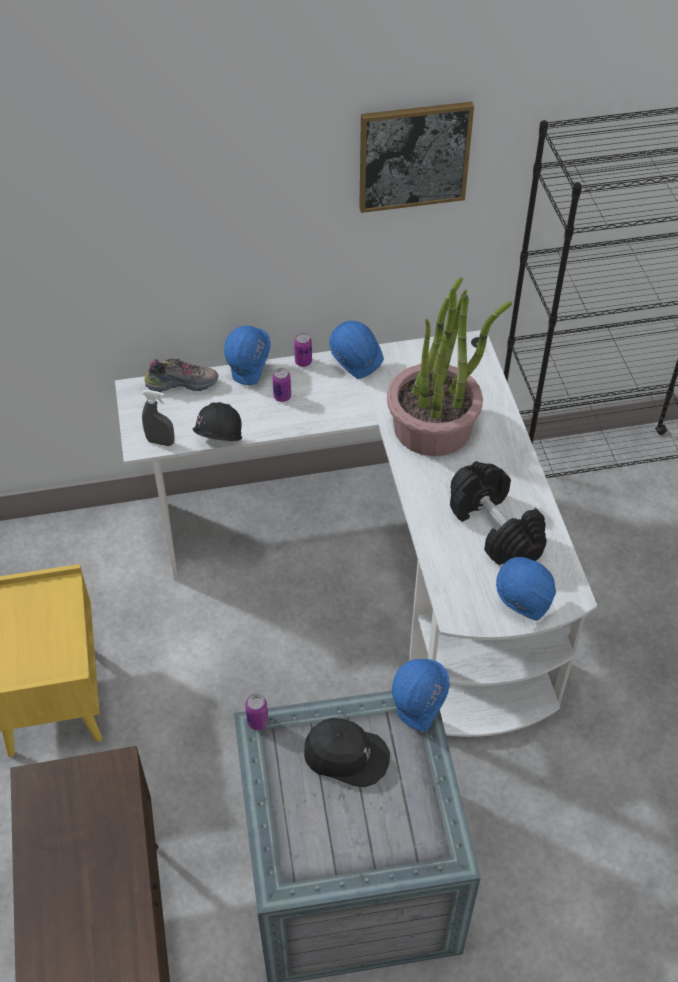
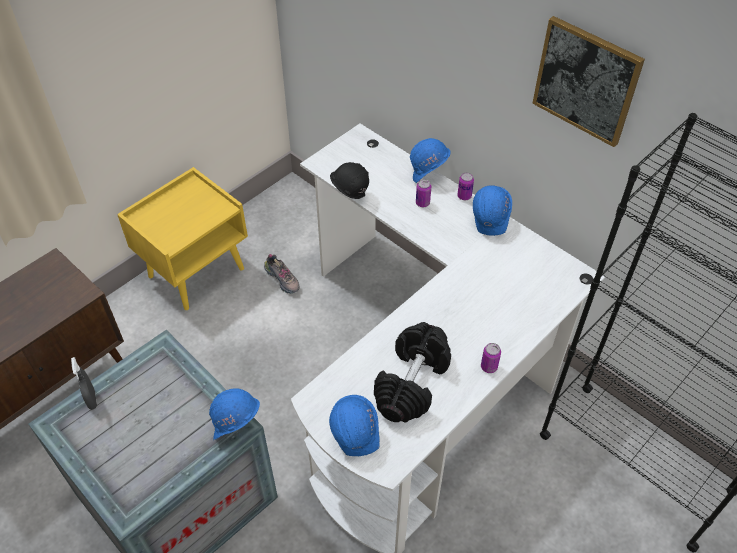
camera: 55 degrees right, 0 degrees up
(160, 442) = (329, 170): grey spray bottle -> grey spray bottle (92, 400)
(182, 383) = (386, 152): shoe -> shoe (283, 279)
(257, 721) = (167, 345): can -> can (489, 367)
(346, 756) = (171, 407): black cap -> none
(433, 427) = (475, 296): potted plant -> none

